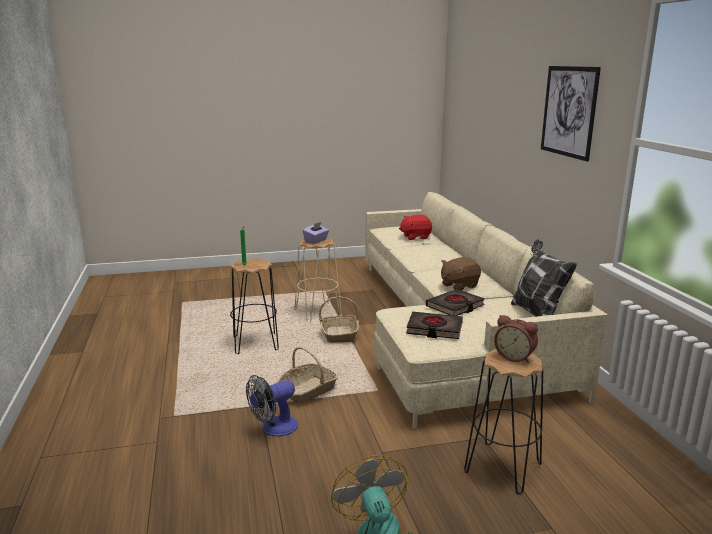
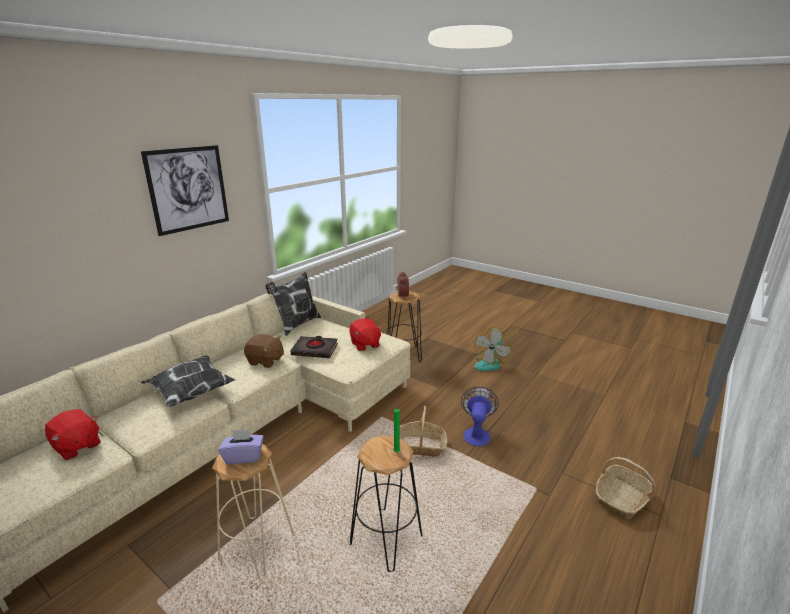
camera: 130 degrees left, 5 degrees up
(274, 428) = (476, 433): fan -> fan turned 90 degrees counterclockwise
(340, 334) = (305, 489): basket -> basket (621, 498)
(434, 329) = (365, 344): black book -> red plush toy
(440, 260) = (189, 393): none -> pillow

